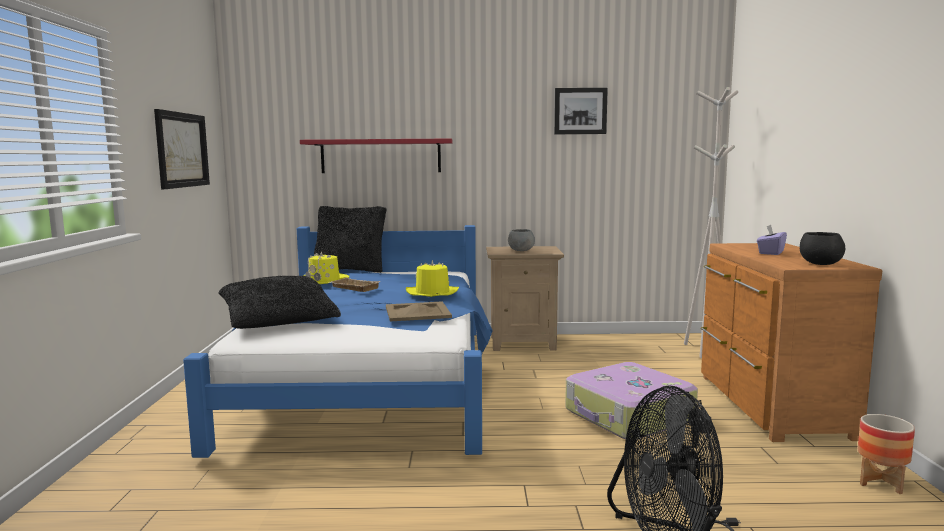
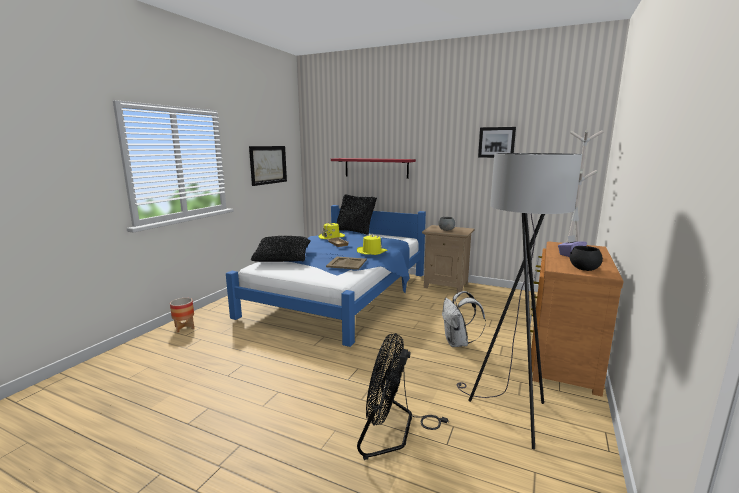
camera: 25 degrees right, 5 degrees up
(628, 416) = (458, 343): suitcase -> white backpack
(793, 491) = (506, 414): none -> grey floor lamp
(881, 482) = (577, 426): planter -> planter (184, 327)

